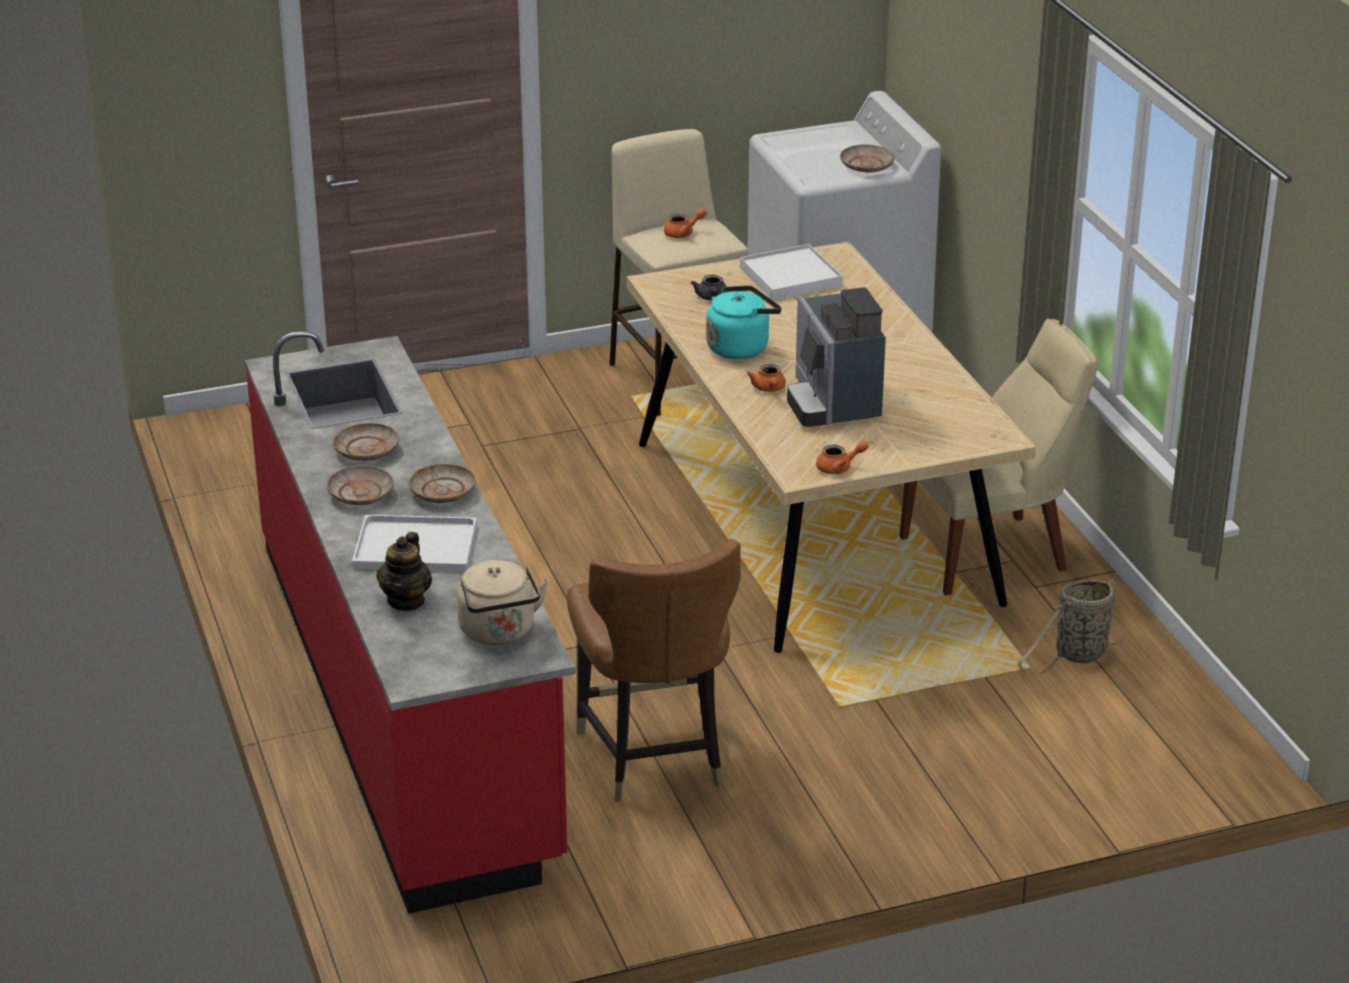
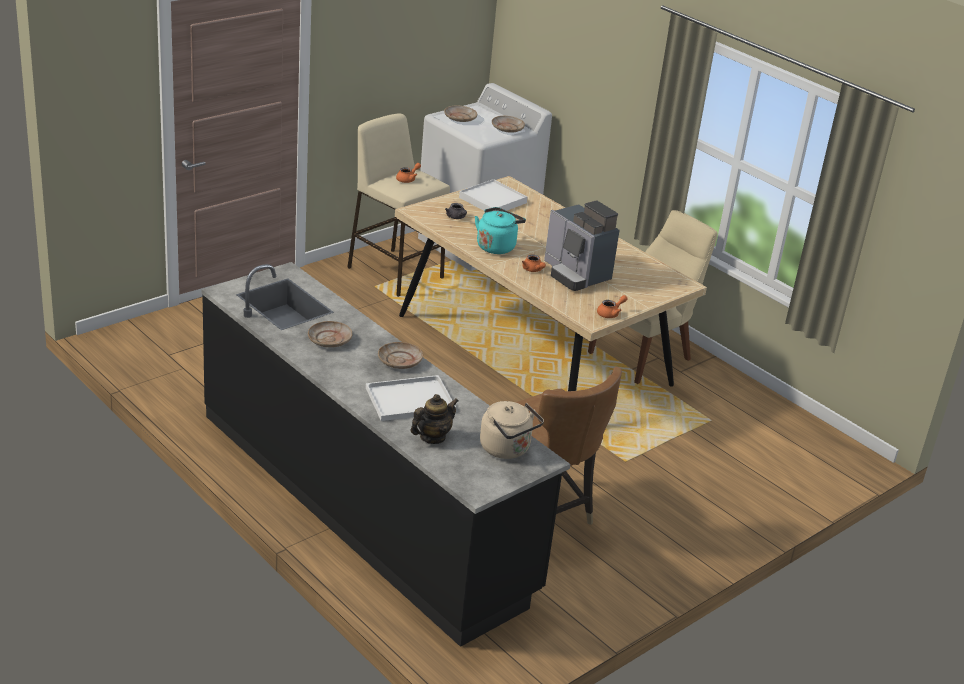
camera: 25 degrees left, 0 degrees up
(361, 494) = (348, 369): beige plate -> beige plate (460, 118)
(406, 600) = (432, 437): teapot -> teapot turned 120 degrees counterclockwise
(407, 698) = (364, 501): red counter -> black counter
(1077, 655) = (730, 409): basket -> none

